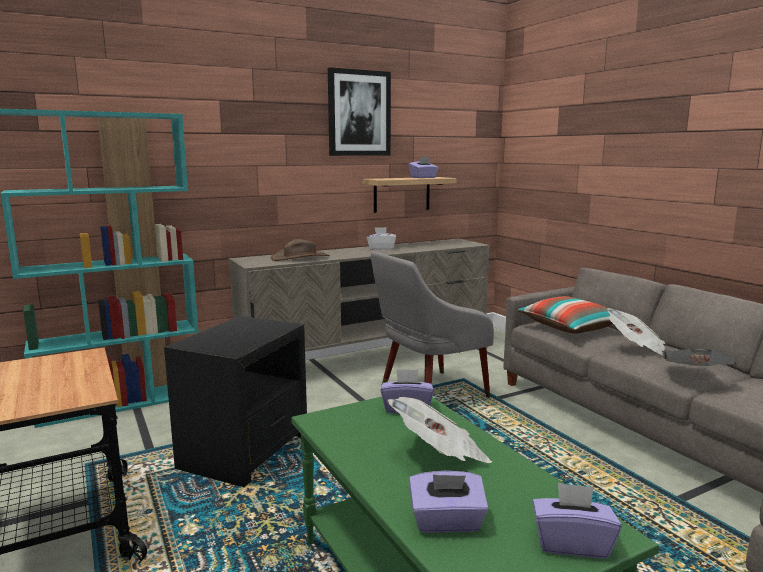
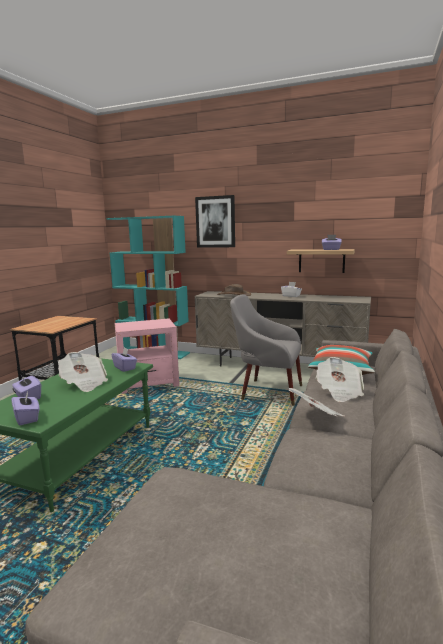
camera: 50 degrees right, 0 degrees up
(246, 451) = (149, 383): black side table -> pink side table
(359, 113) = (289, 206): picture -> picture (215, 222)

